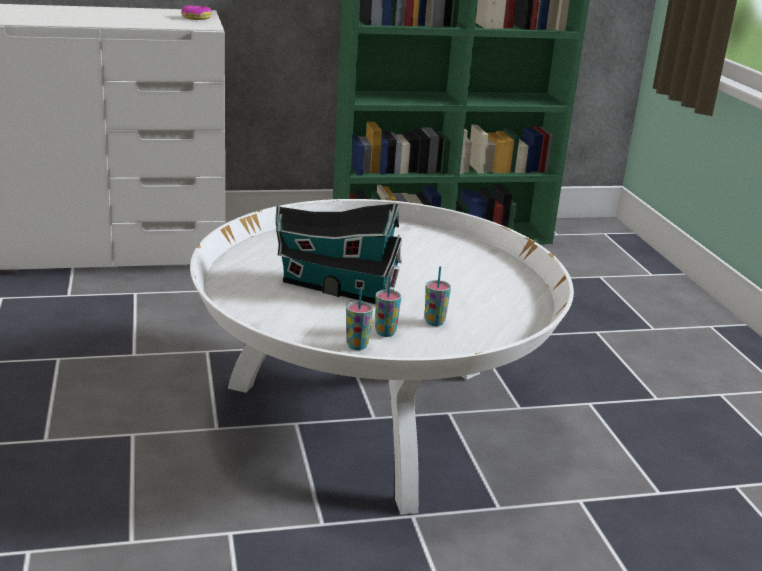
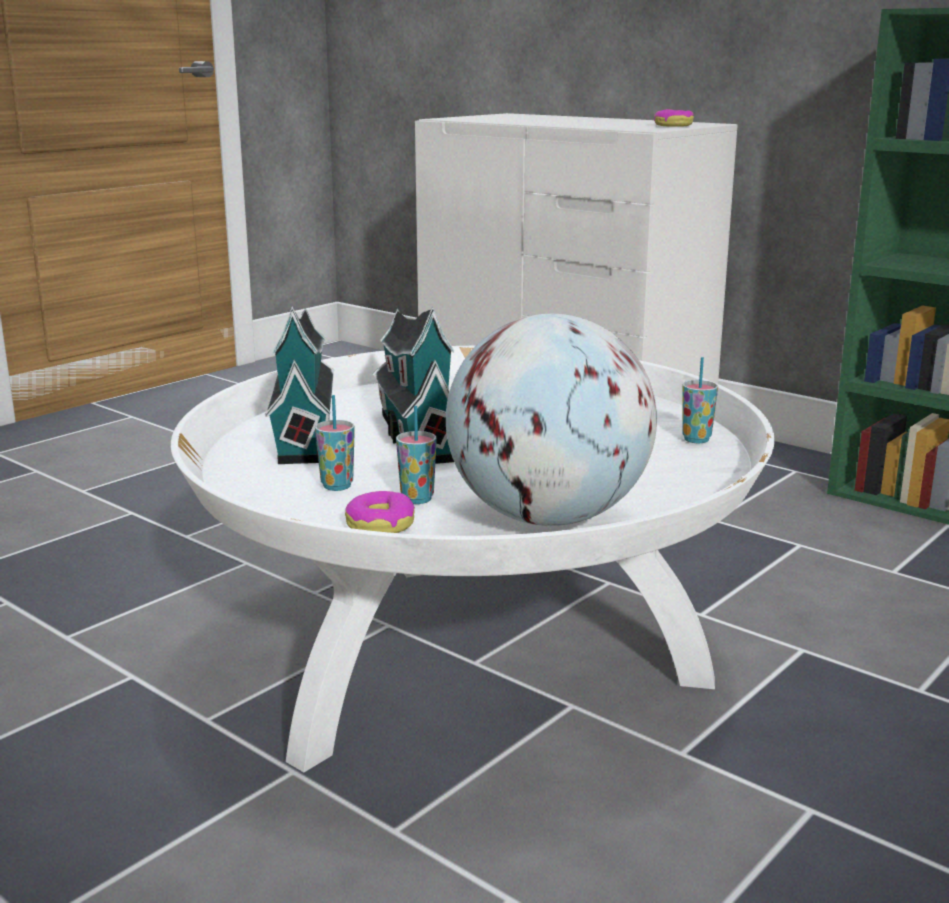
camera: 55 degrees right, 5 degrees down
(280, 311) = (304, 434): none -> toy house
(357, 346) = (276, 484): cup -> cup (696, 439)
(457, 342) = (380, 524): none -> donut
(507, 306) = (548, 518): none -> globe

